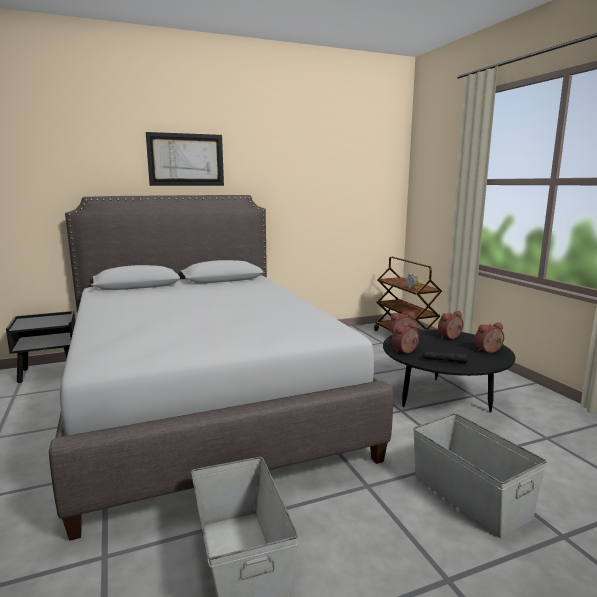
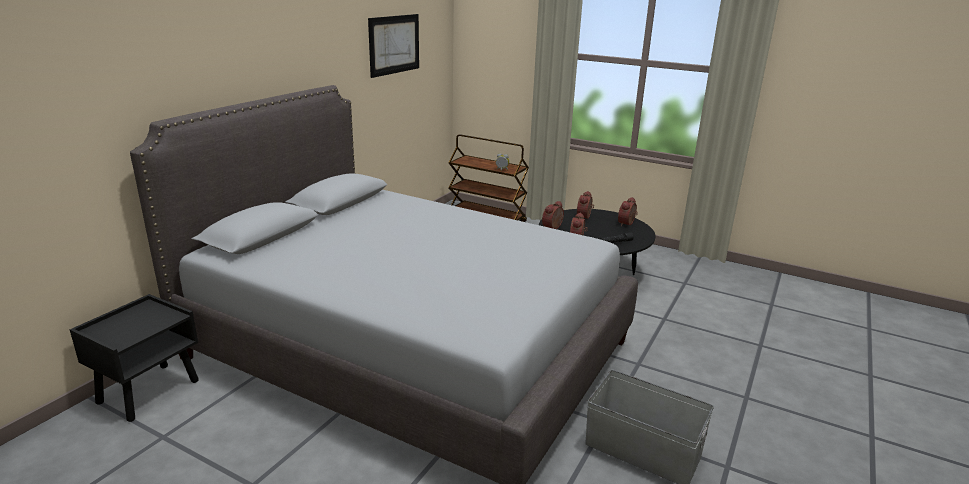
camera: 40 degrees left, 10 degrees up
(186, 160) = (257, 45): picture -> picture (394, 44)
(470, 496) = (696, 343): grey storage box -> none

